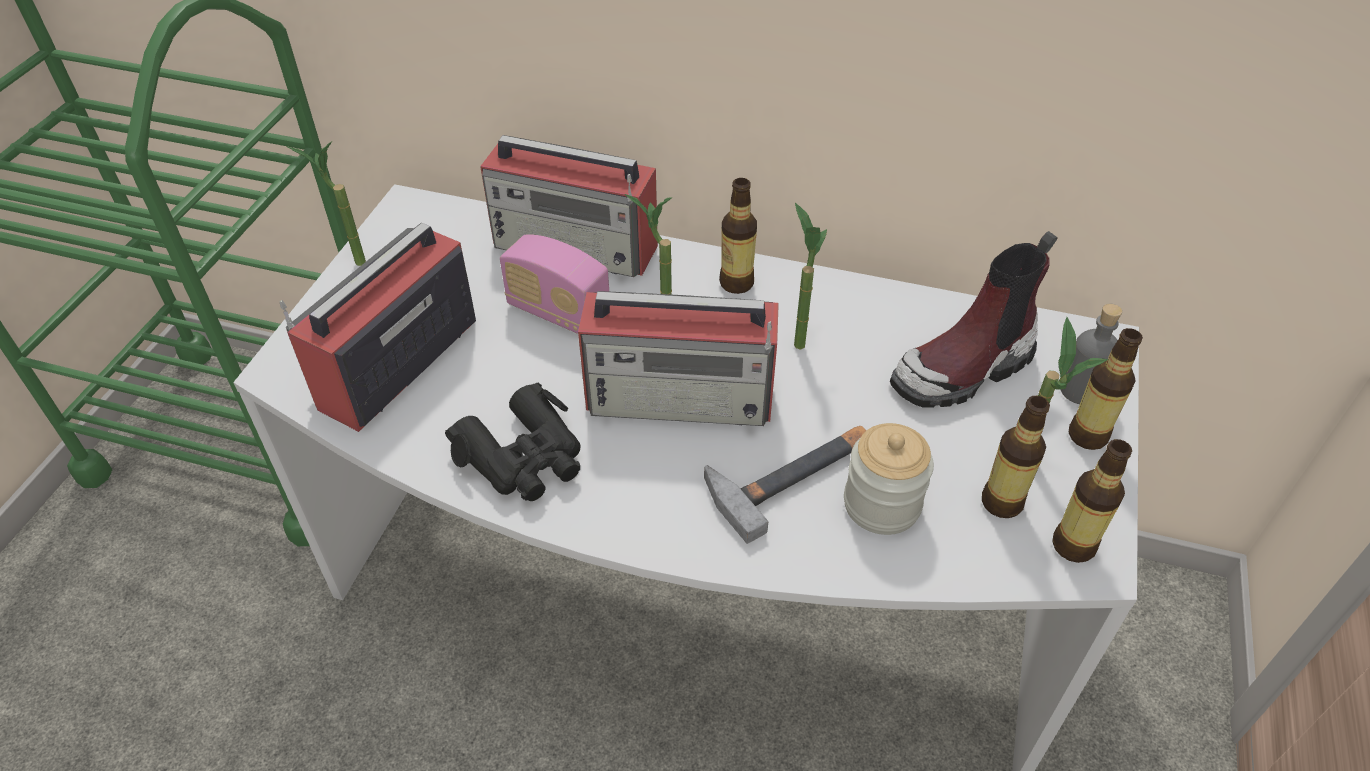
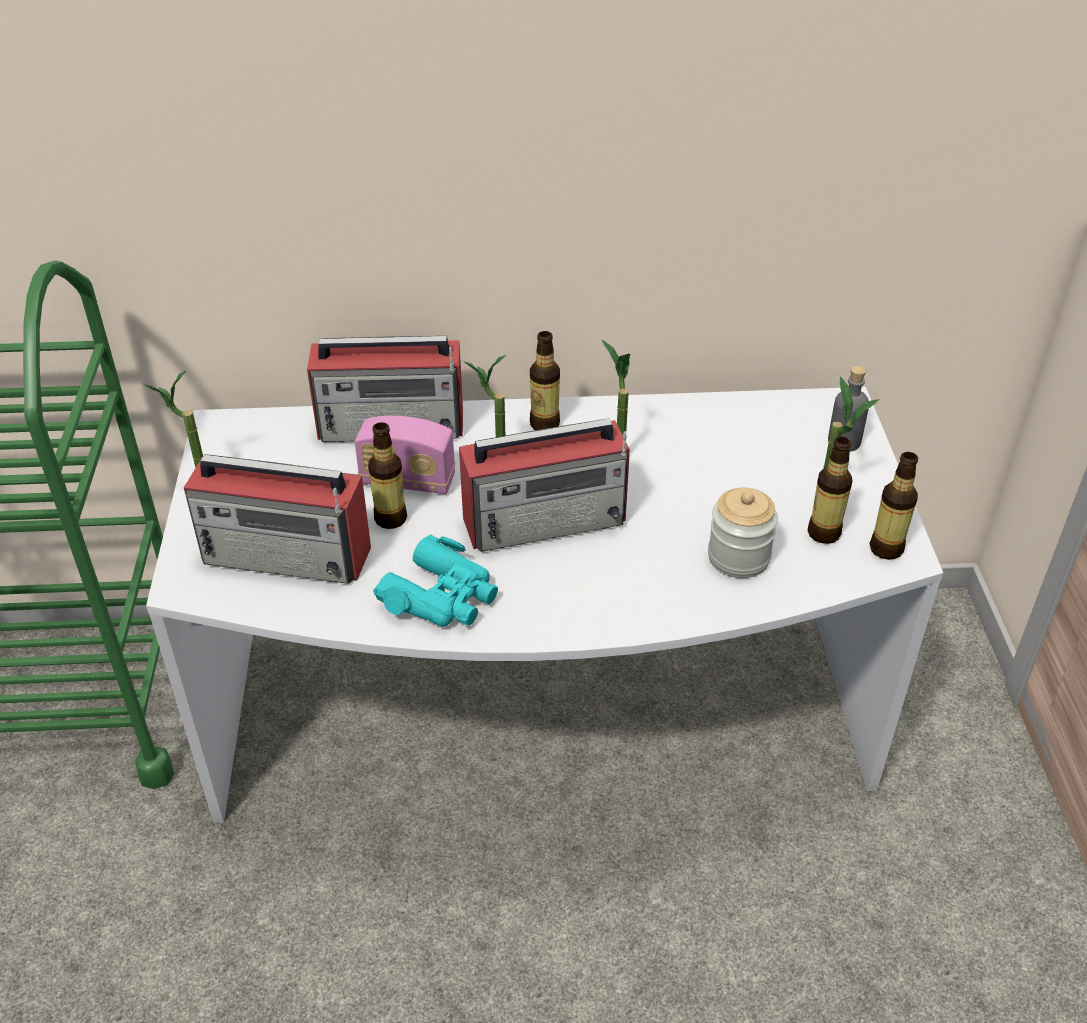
camera: 20 degrees left, 5 degrees down
(396, 365) = (288, 555): radio -> radio turned 90 degrees counterclockwise
(524, 457) = (442, 596): black binoculars -> turquoise binoculars
(792, 473) = (661, 553): hammer -> none
(964, 369) = (753, 447): boot -> none
(1088, 435) = (863, 472): bottle -> bottle (390, 518)

